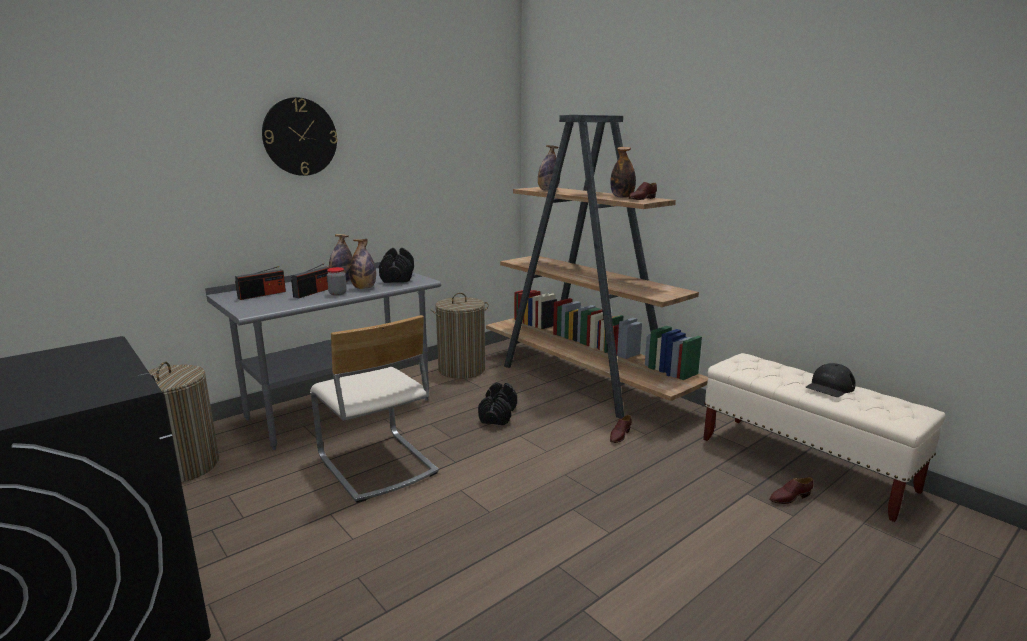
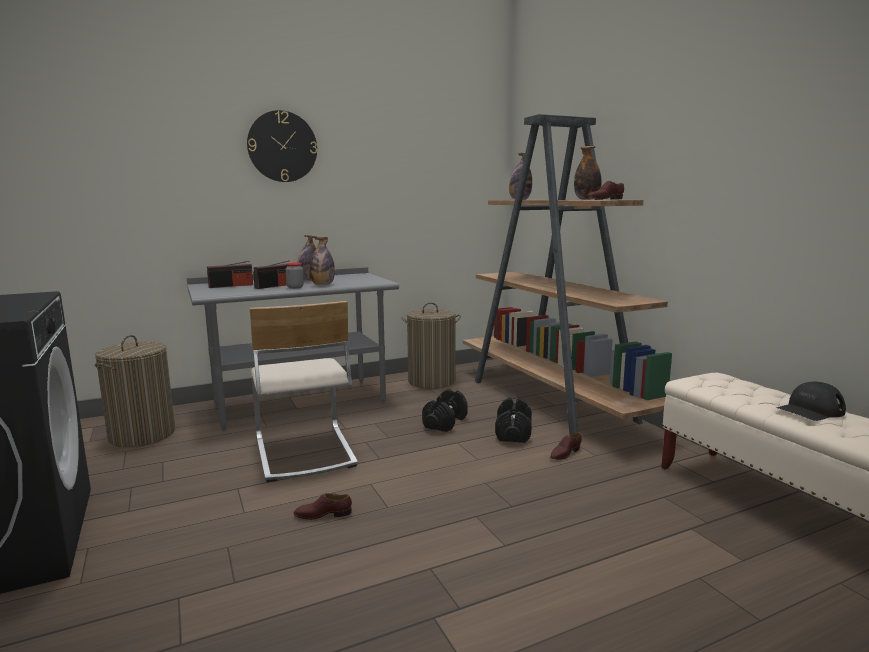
camera: 15 degrees right, 5 degrees down
(397, 277) = (362, 280): black dumbbell -> black dumbbell (513, 433)
(789, 497) = (746, 540): brown shoe -> brown shoe (323, 515)

